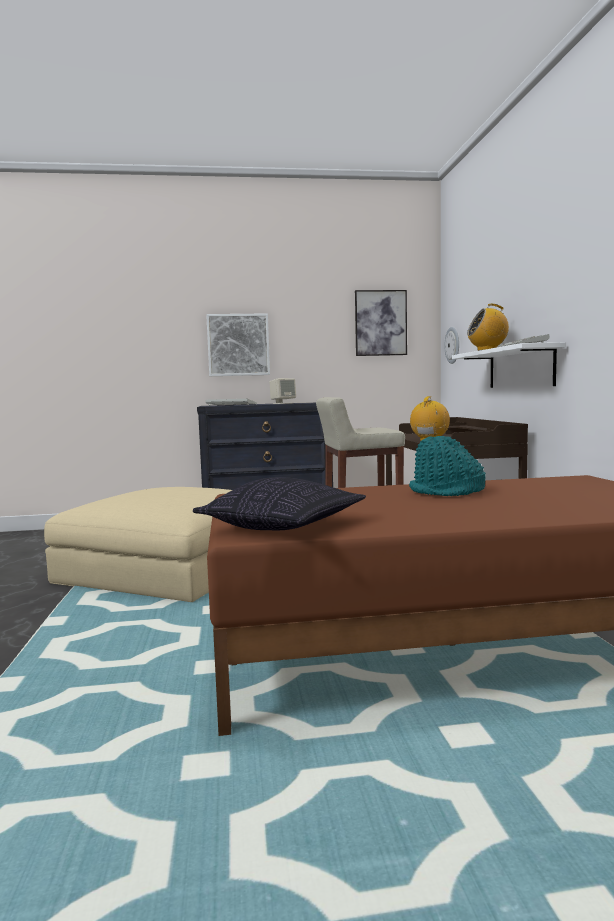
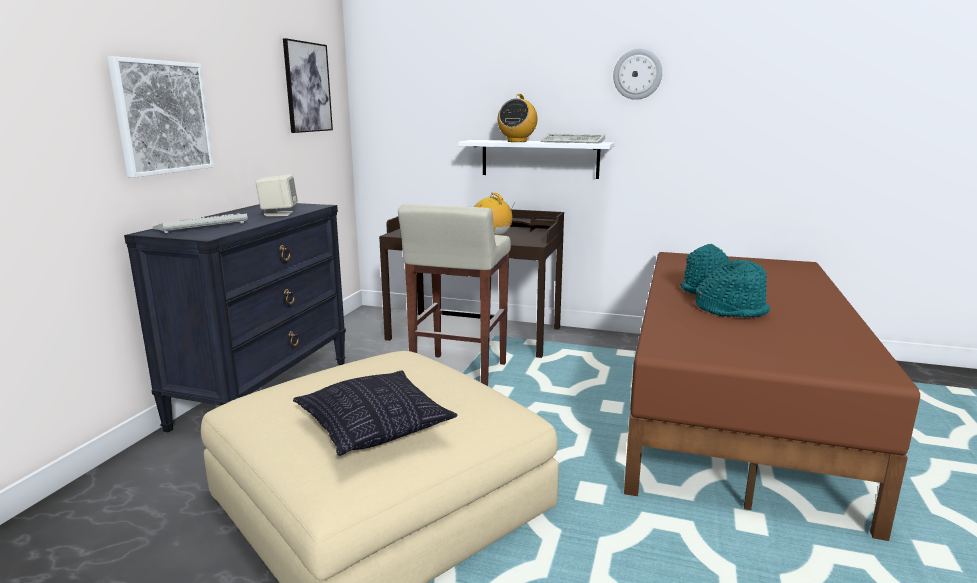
camera: 65 degrees left, 10 degrees up
(282, 526) = (839, 355): pillow -> pillow (375, 428)
(386, 500) = (731, 310): none -> turquoise hat
(453, 345) = (389, 121): wall clock -> wall clock (637, 74)

